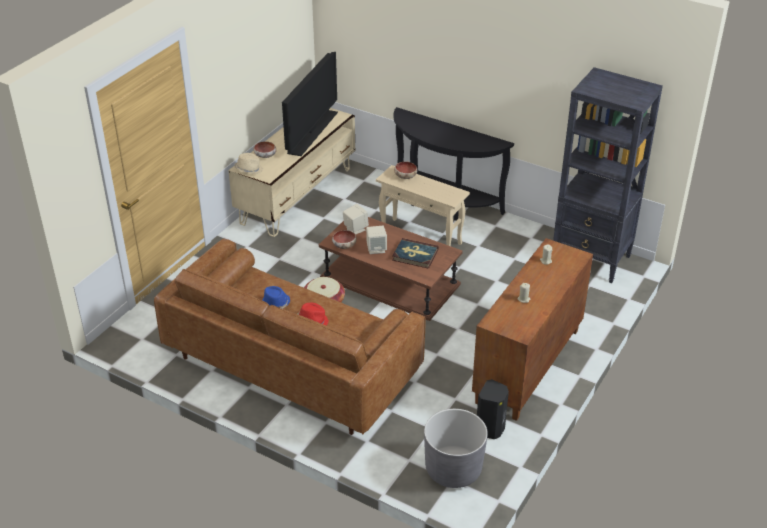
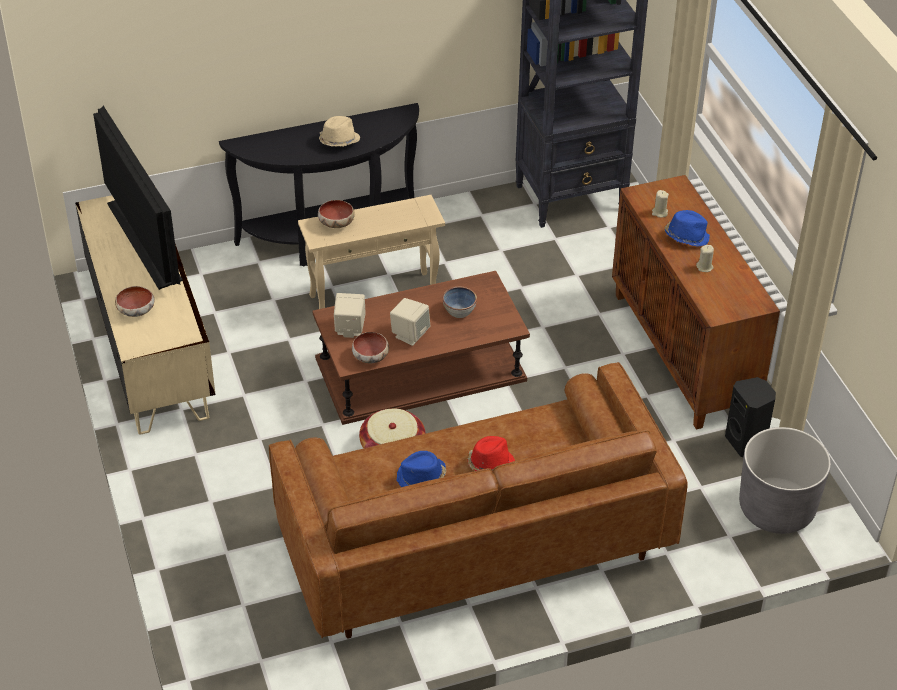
camera: 50 degrees left, 5 degrees up
(248, 169) = (146, 341): beige hat -> beige hat (338, 141)
(415, 255) = (459, 311): book -> bowl
(540, 280) = (686, 236): none -> blue hat

